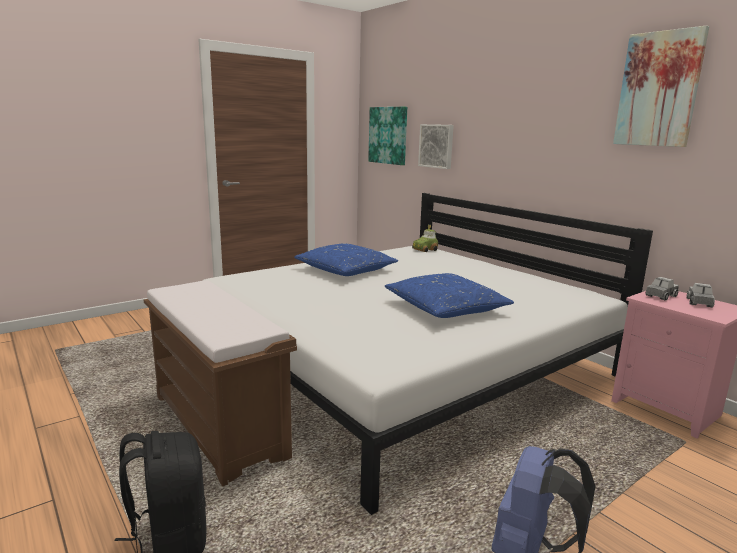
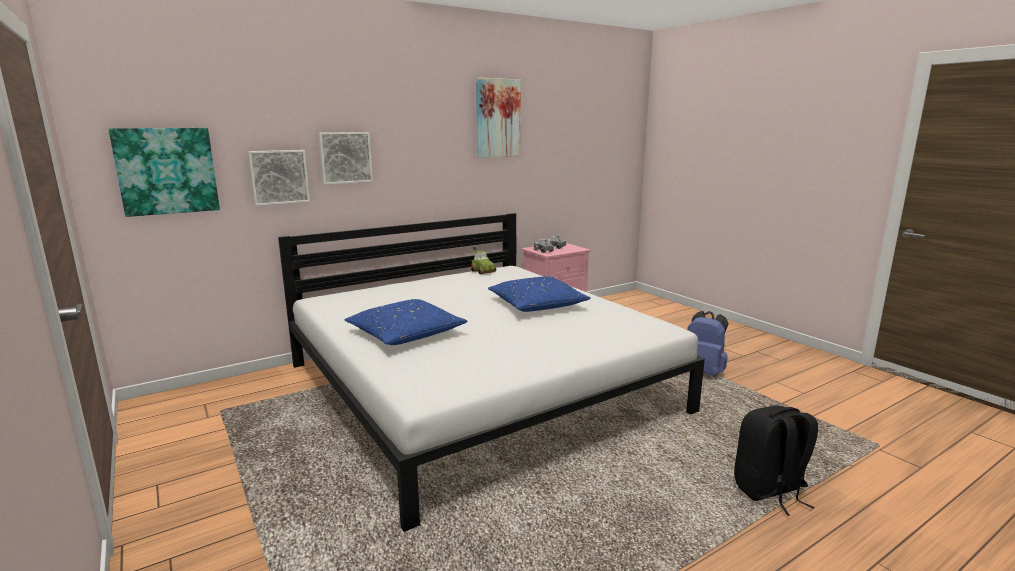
camera: 85 degrees left, 0 degrees up
(220, 426) = (609, 486): brown bench -> none
(425, 250) = (333, 298): toy car -> toy car (484, 271)
(480, 133) = (345, 157): none -> picture

